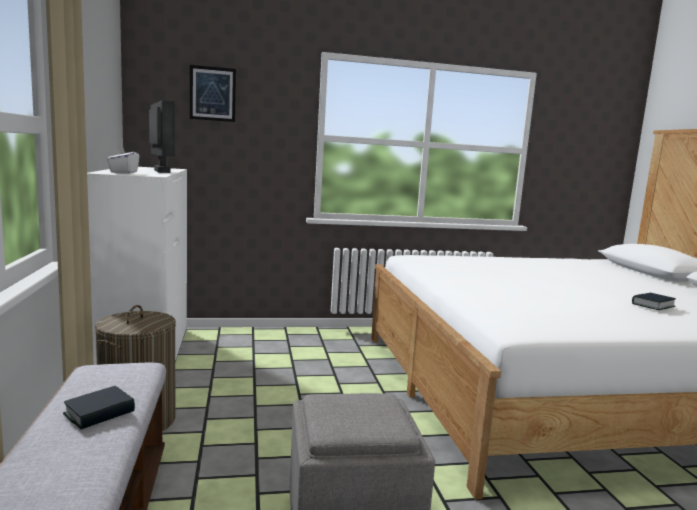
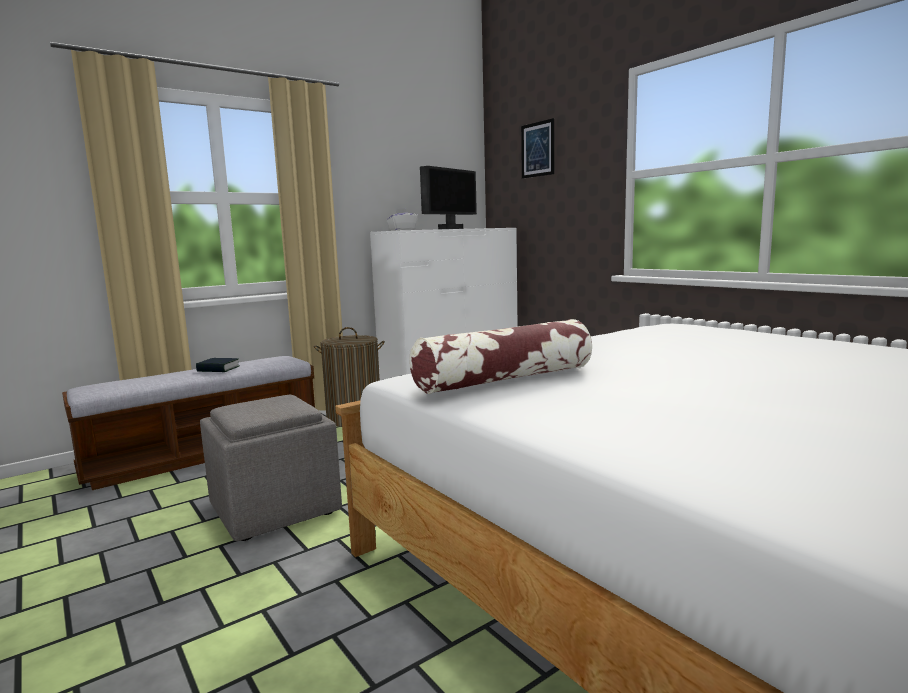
camera: 65 degrees right, 0 degrees up
(544, 313) = (504, 379): none -> pillow
(652, 305) = (733, 419): book -> none

